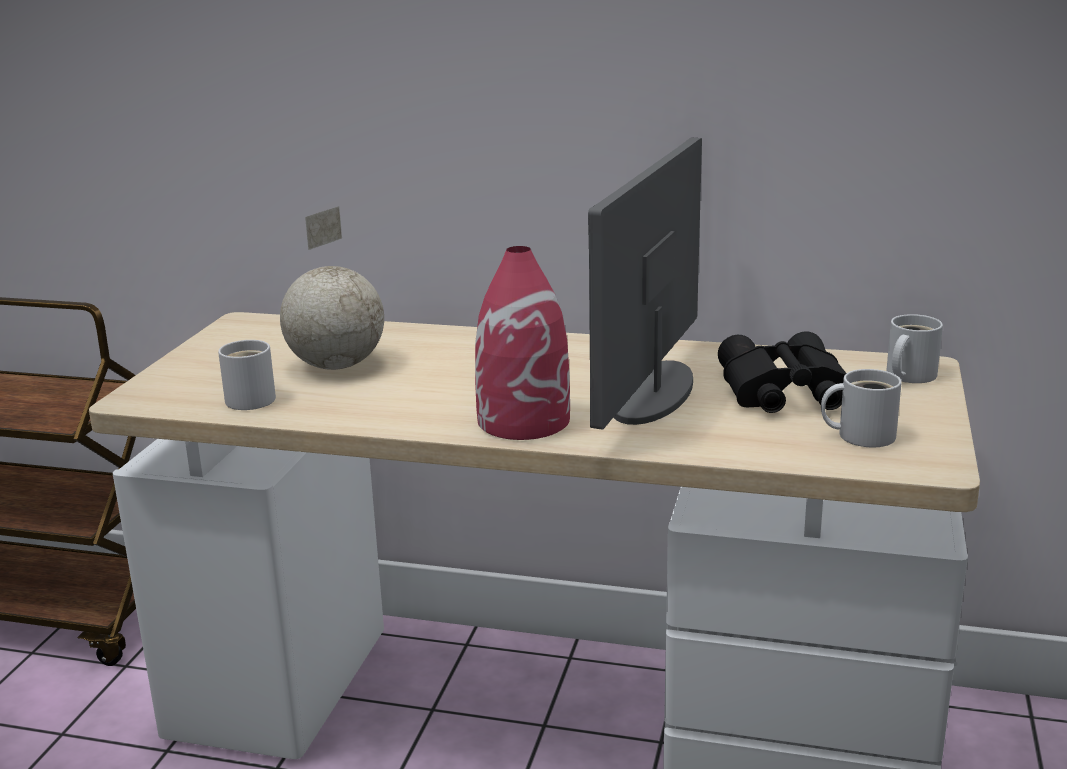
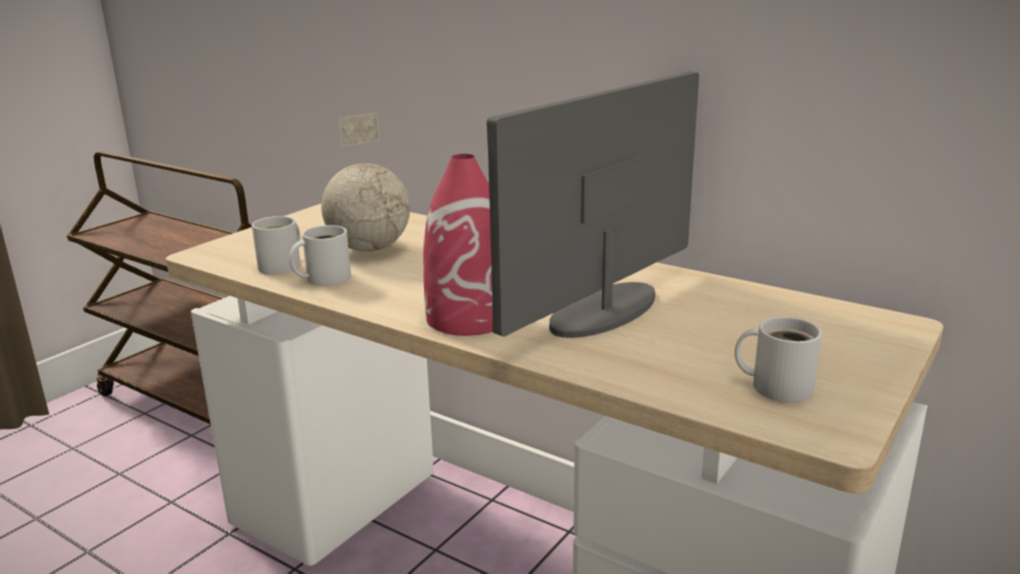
camera: 20 degrees right, 0 degrees up
(782, 392) = (729, 329): black binoculars -> none
(907, 375) = (874, 332): white mug -> white mug (324, 278)

